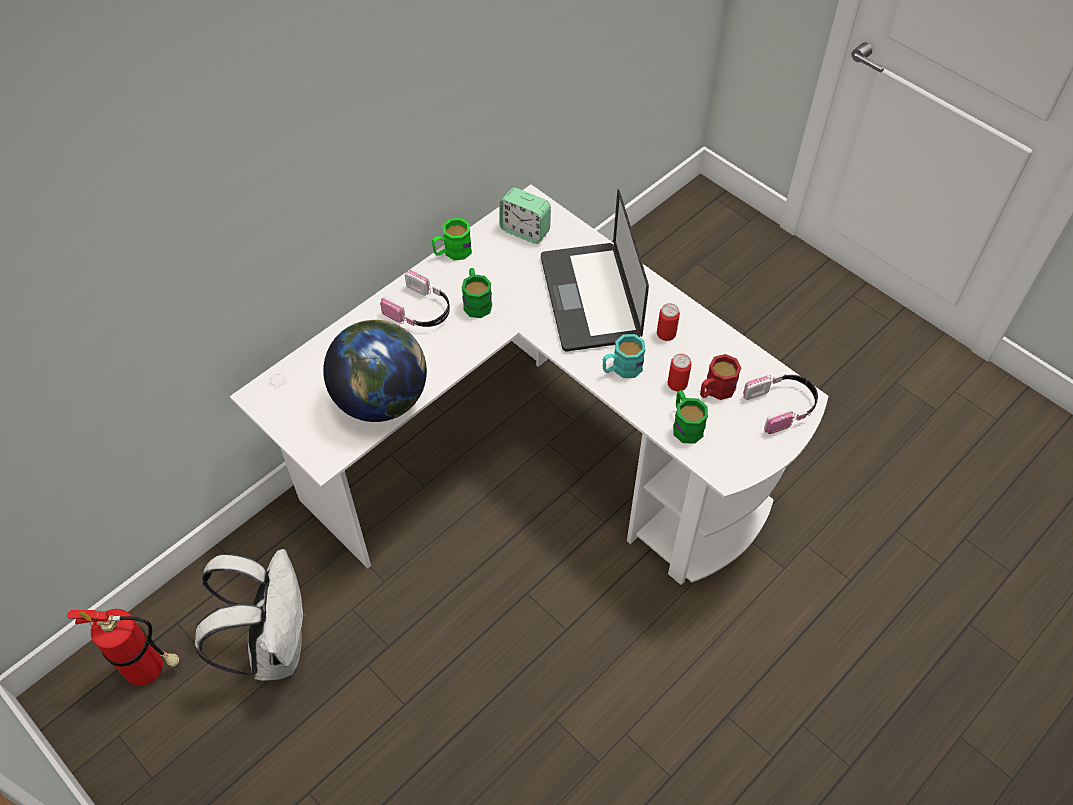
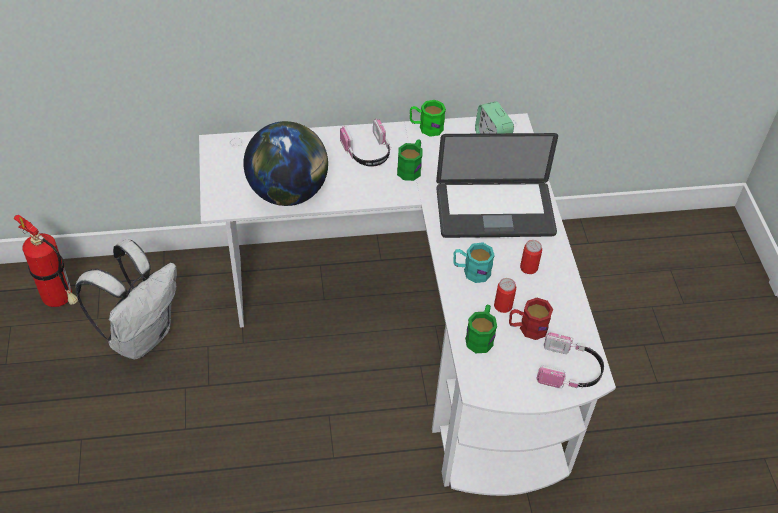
camera: 35 degrees right, 5 degrees down
(590, 298) = (495, 211): laptop -> laptop turned 120 degrees counterclockwise

